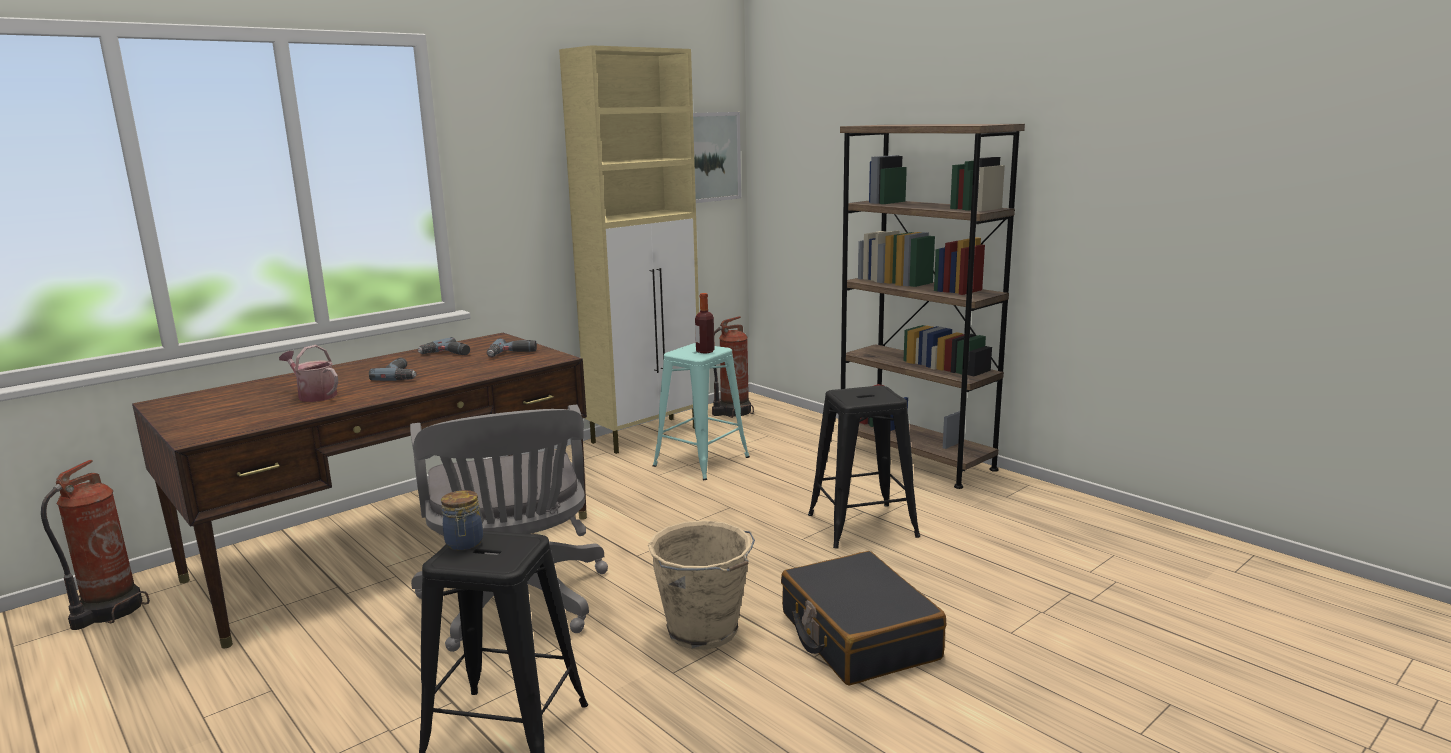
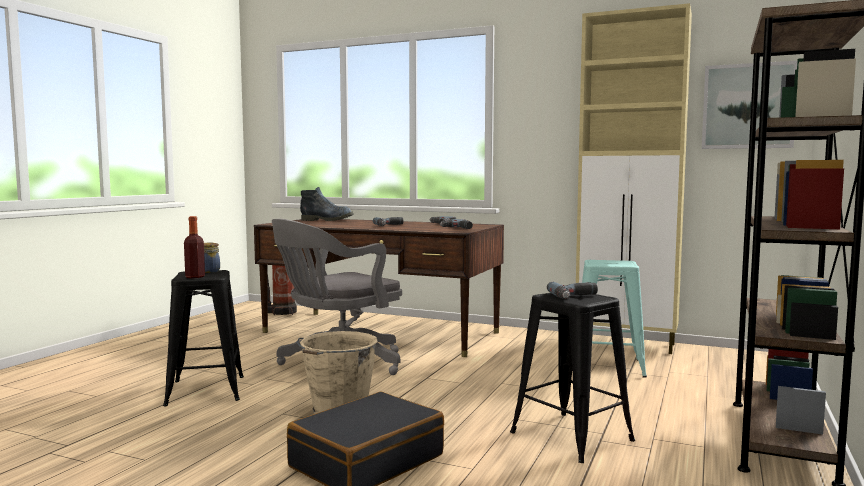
camera: 65 degrees right, 10 degrees down
(220, 397) = (328, 220): none -> boot
(314, 395) = (342, 224): watering can -> none
(705, 351) = (612, 263): bottle -> bottle (195, 277)
(732, 412) = (731, 357): fire extinguisher -> none
(867, 395) = (575, 296): none -> power drill

